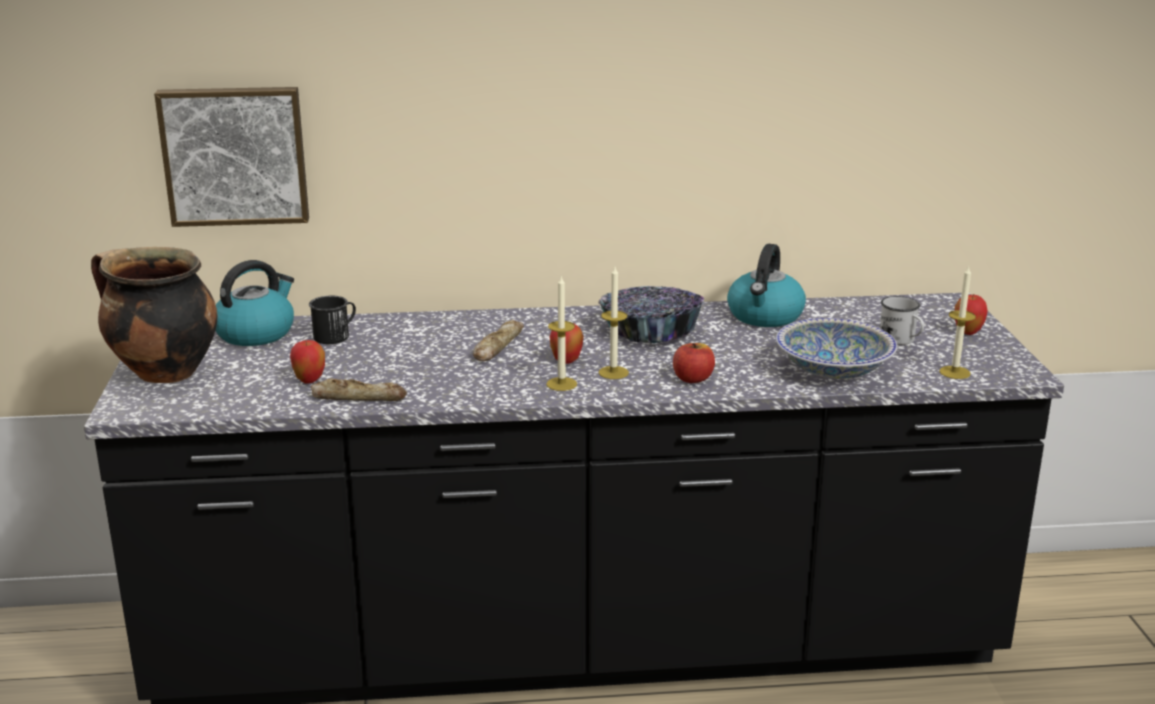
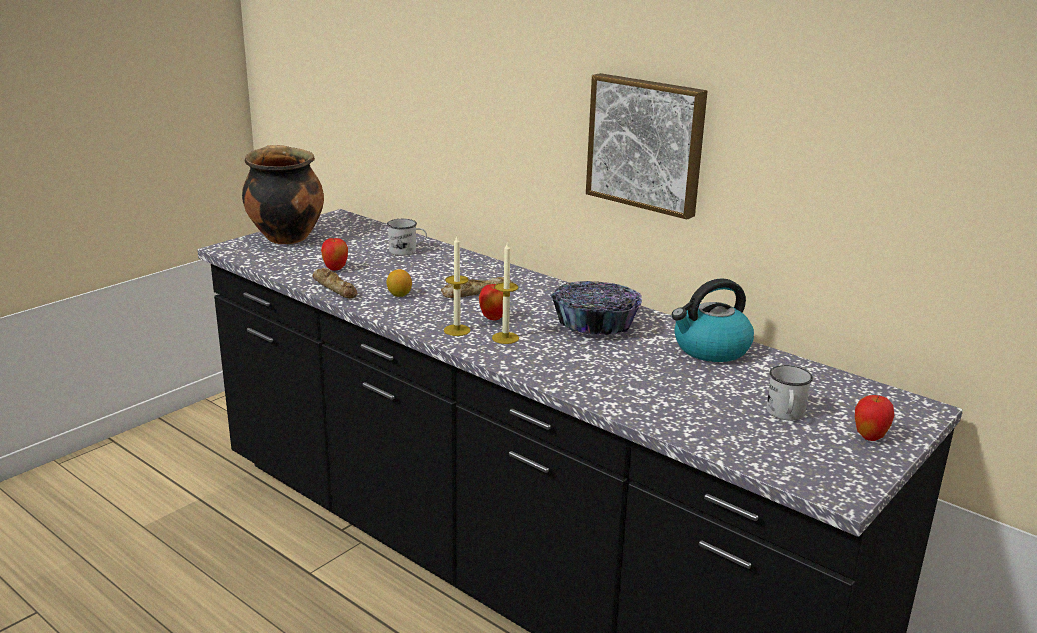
camera: 45 degrees right, 0 degrees up
(235, 155) = (396, 102): picture -> picture (647, 143)
(256, 333) = (373, 234): kettle -> none
(336, 336) = (407, 251): black mug -> white mug
(436, 377) = (399, 295): none -> lemon
(693, 379) = (546, 365): apple -> none
(833, 370) = (667, 408): bowl -> none
(954, 372) = (771, 459): candle -> none

